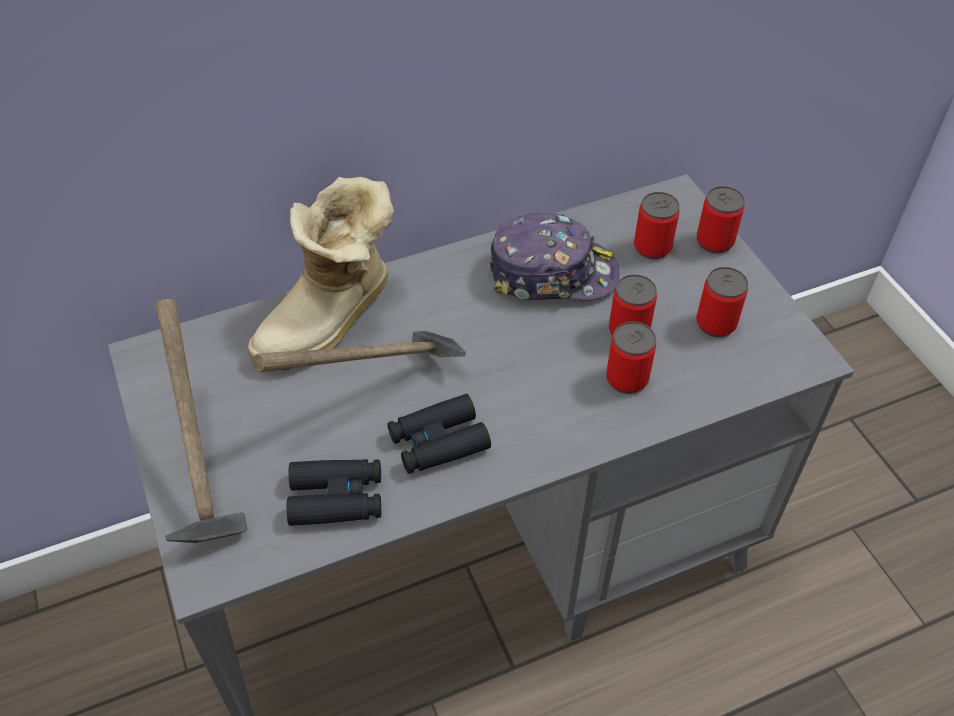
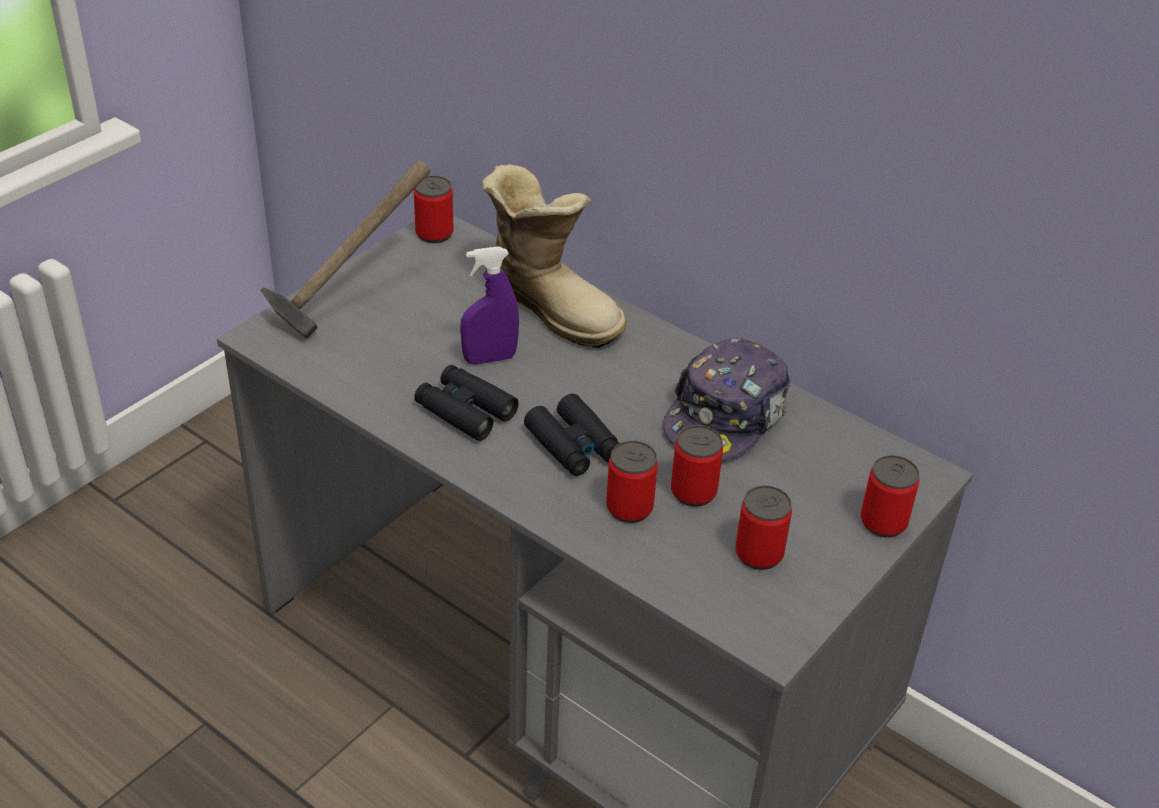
camera: 60 degrees right, 10 degrees down
(332, 320) = (553, 305): boot -> boot turned 150 degrees counterclockwise
(337, 498) = (369, 375): black binoculars -> black binoculars (573, 445)
(376, 395) = (489, 358): hammer -> purple spray bottle
(552, 273) = (726, 417): cap -> cap turned 60 degrees clockwise
(652, 247) = (828, 477): can -> can (434, 233)

